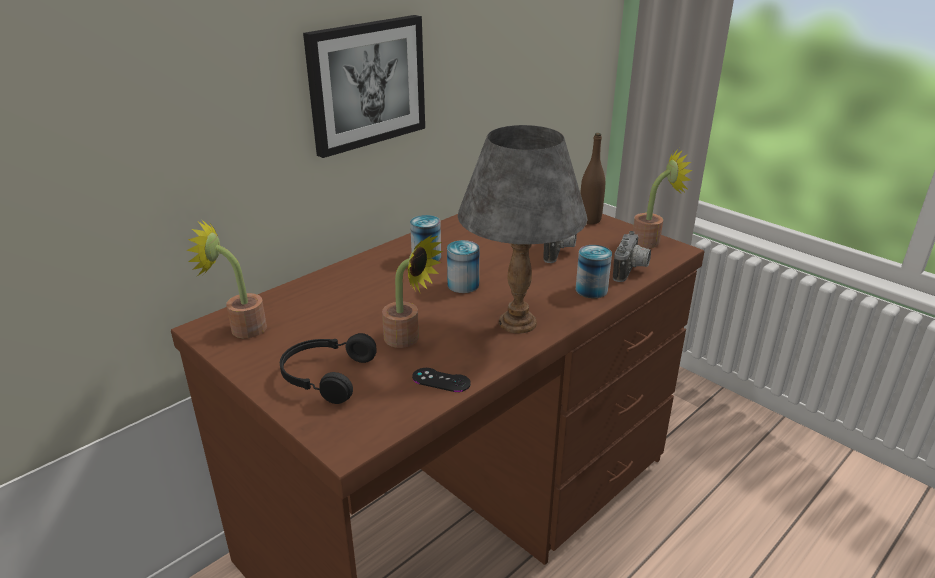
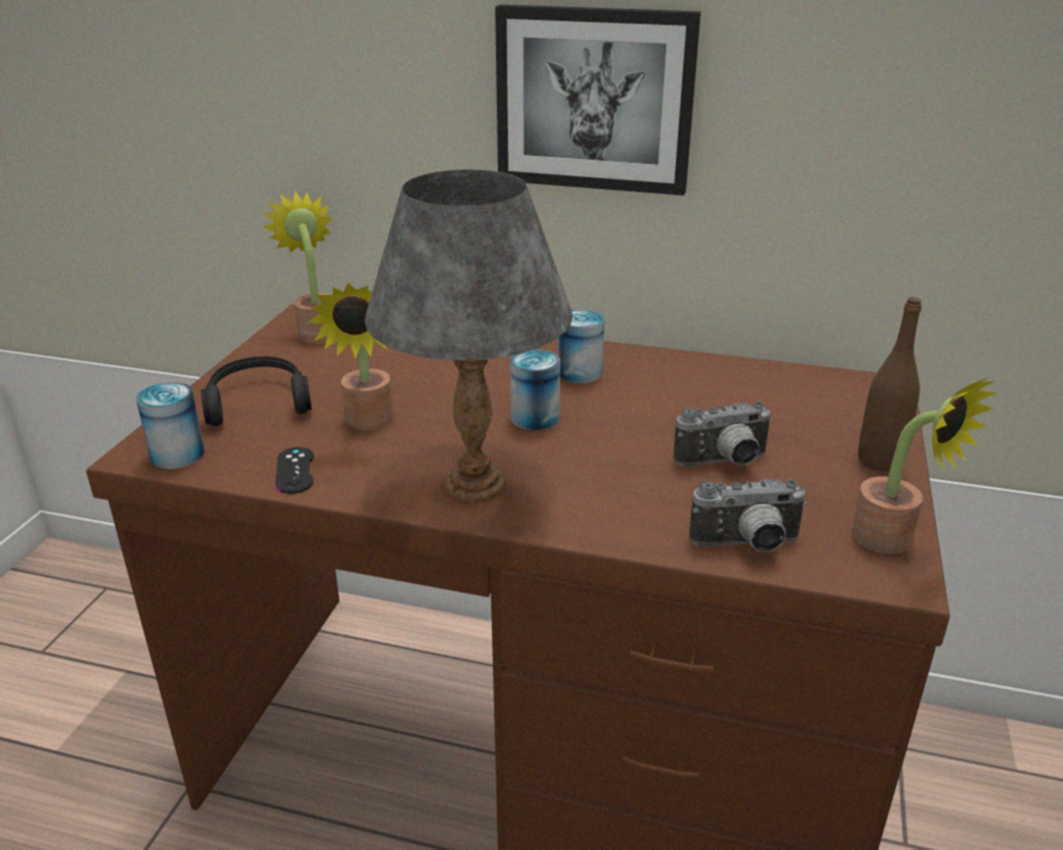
camera: 60 degrees right, 0 degrees up
(591, 290) = (635, 522): can -> can (177, 455)

